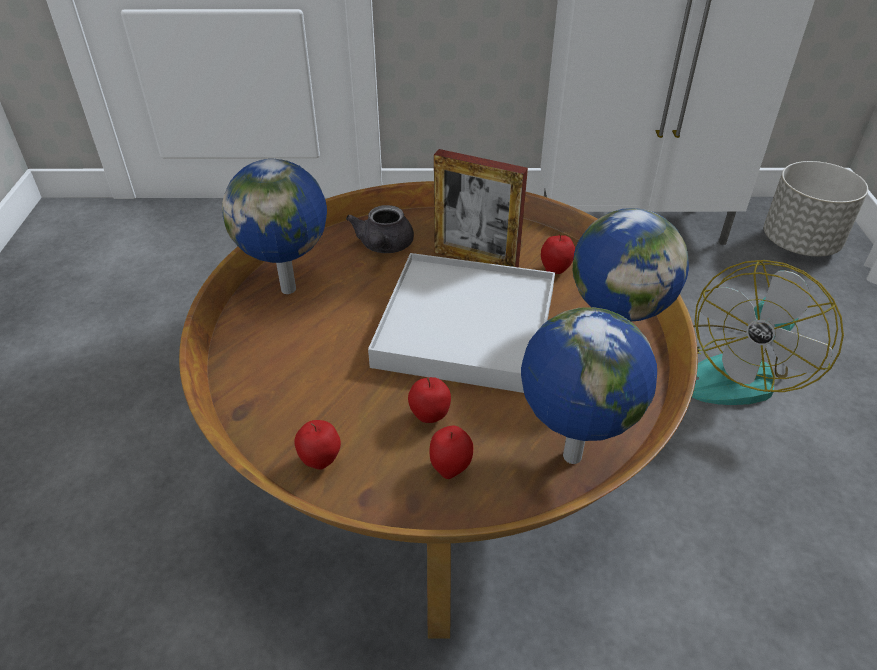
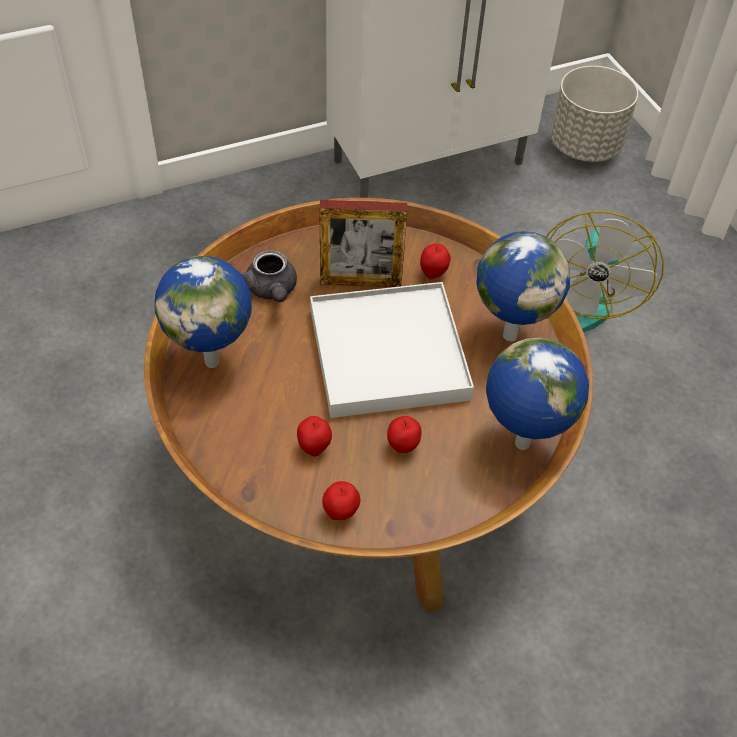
camera: 25 degrees left, 10 degrees up
(450, 469) = (441, 484): apple -> apple (314, 447)

